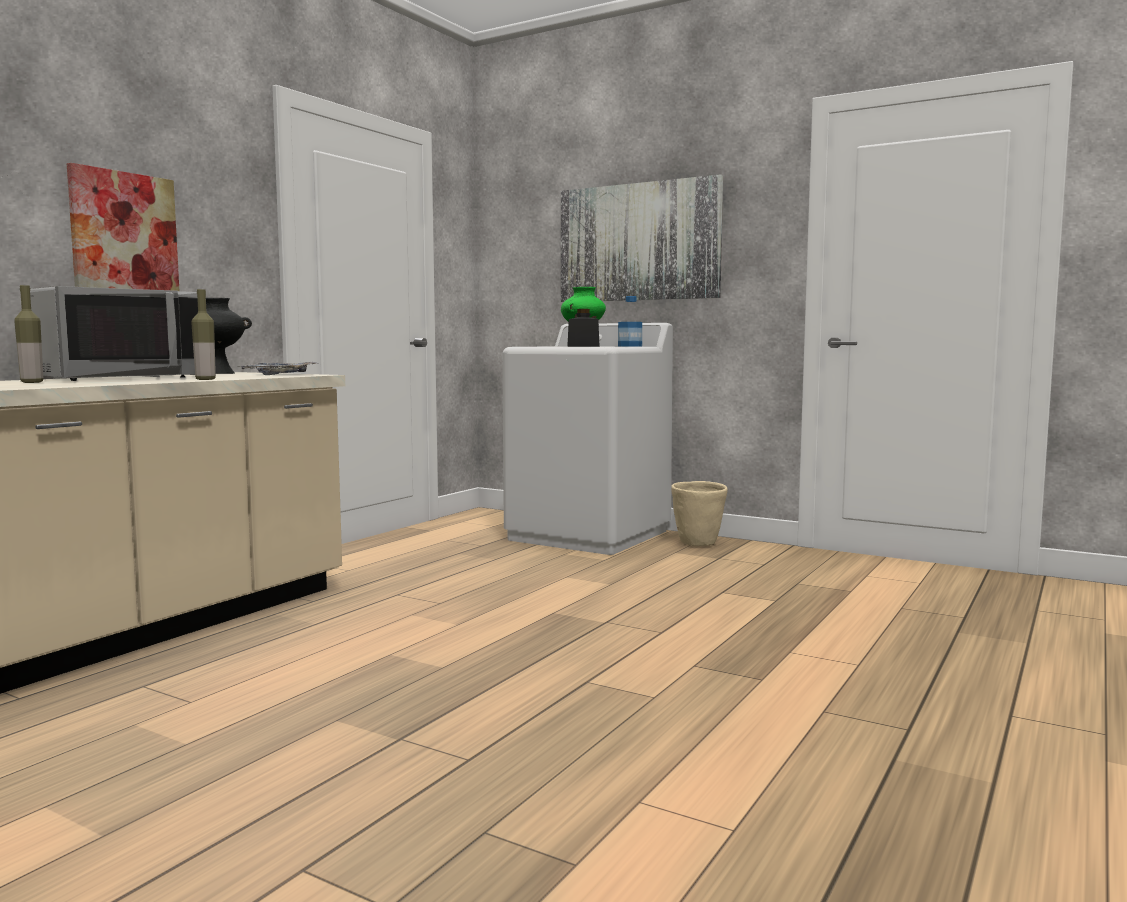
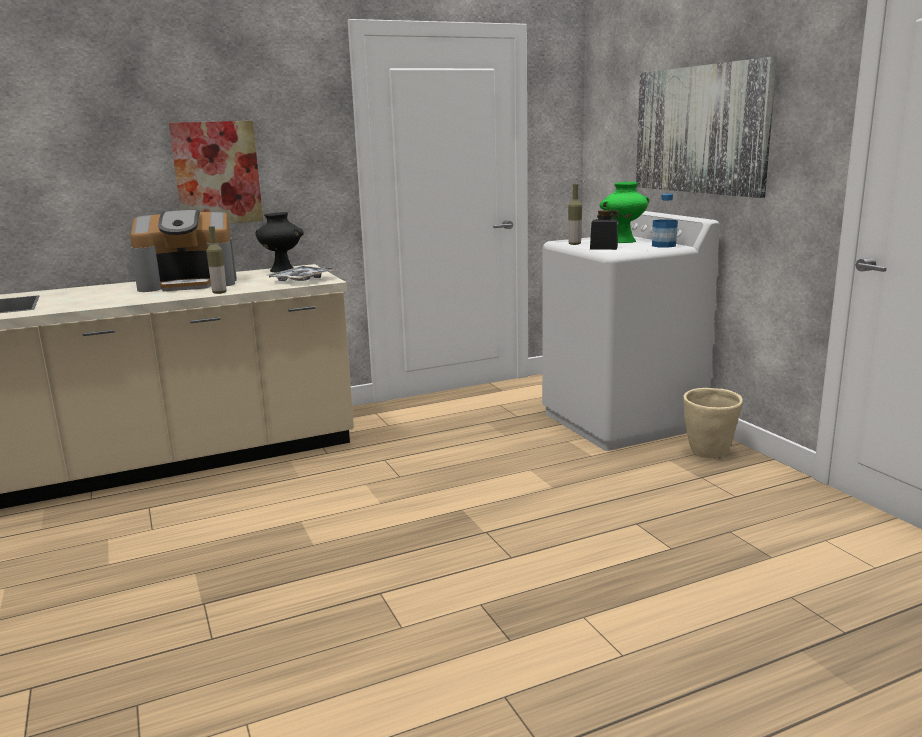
camera: 35 degrees right, 10 degrees up
(32, 382) = (119, 292): bottle -> bottle (574, 244)
(120, 378) = (189, 283): grey microwave -> coffee machine

